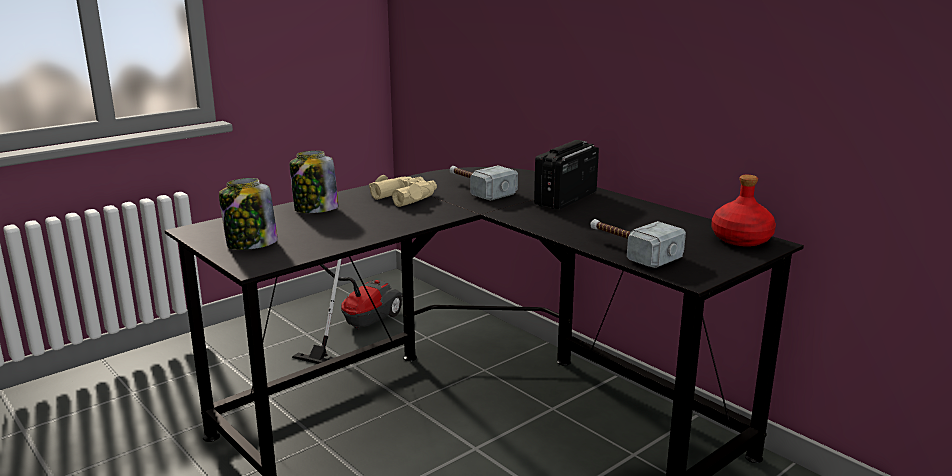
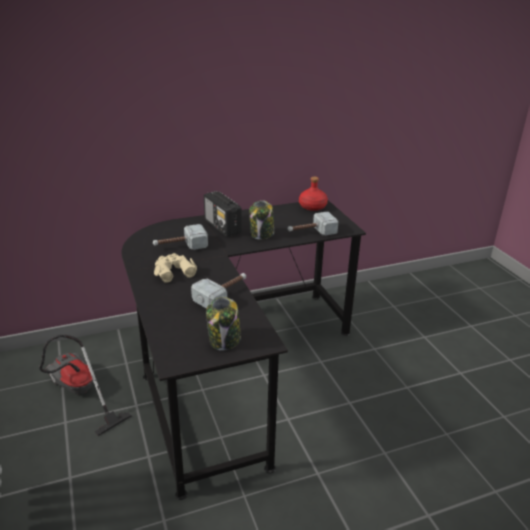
camera: 70 degrees left, 10 degrees up
(315, 209) = (169, 307): jar -> jar (262, 234)
(365, 228) = (223, 295): none -> hammer

